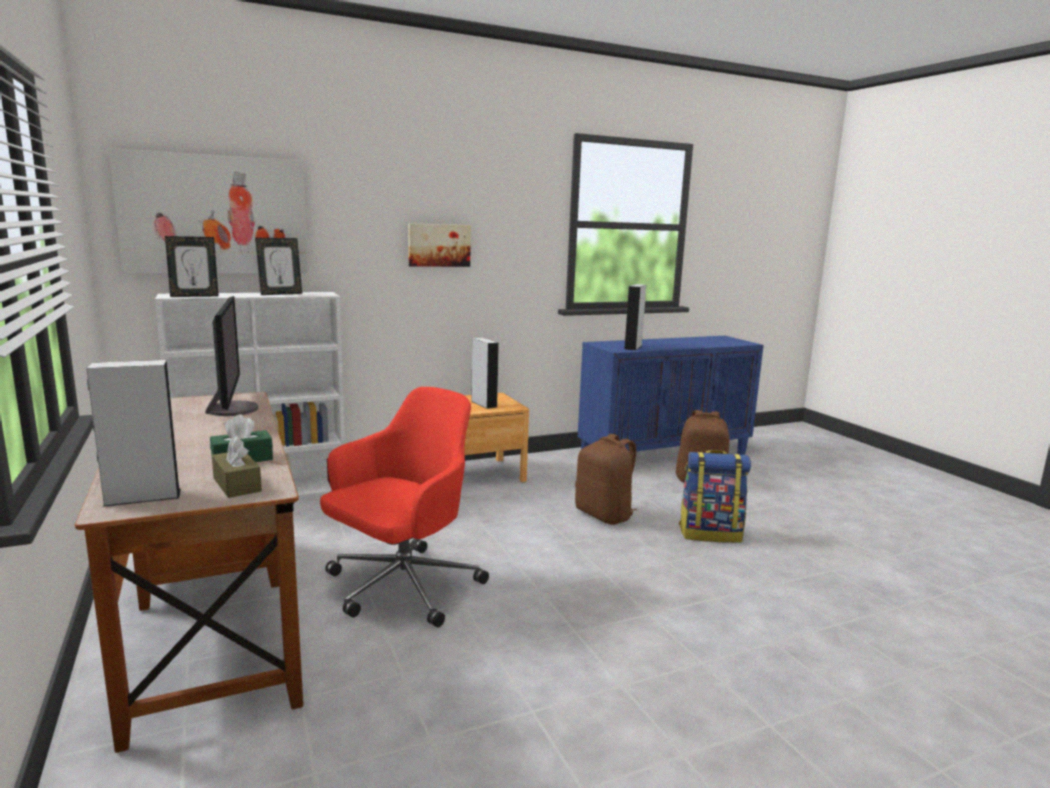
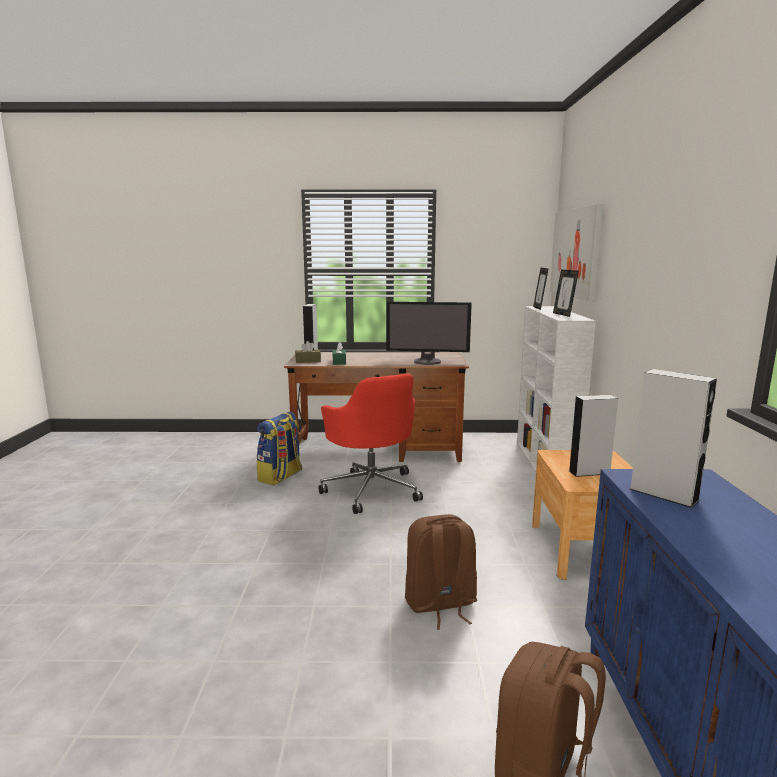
camera: 115 degrees right, 0 degrees up
(439, 245) = (652, 283): picture -> none
(710, 533) = (346, 670): backpack -> backpack (280, 477)

